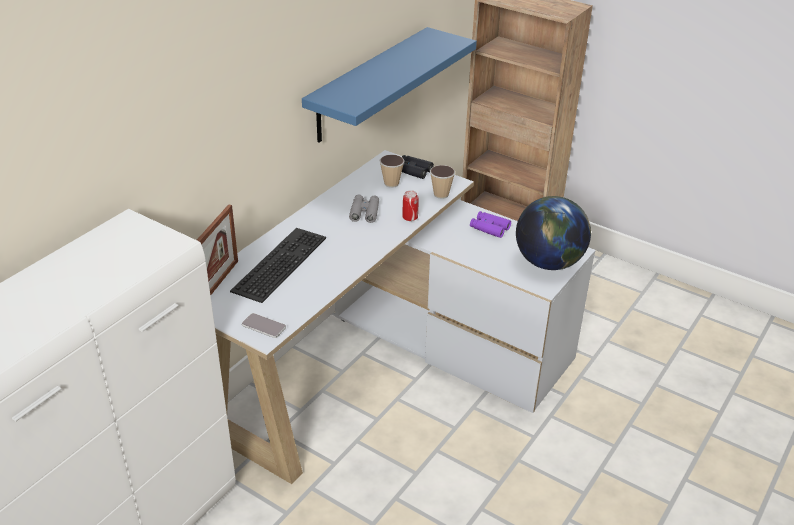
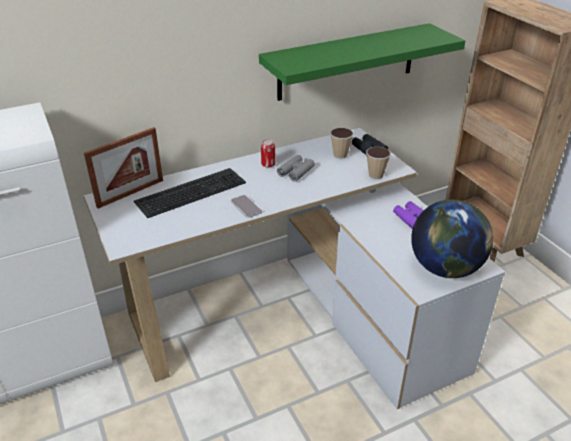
camera: 30 degrees right, 0 degrees up
(263, 326) = (130, 237): phone -> phone (246, 207)
(369, 85) = (347, 62): blue shelf -> green shelf
(410, 218) = (330, 186): can -> can (268, 164)

